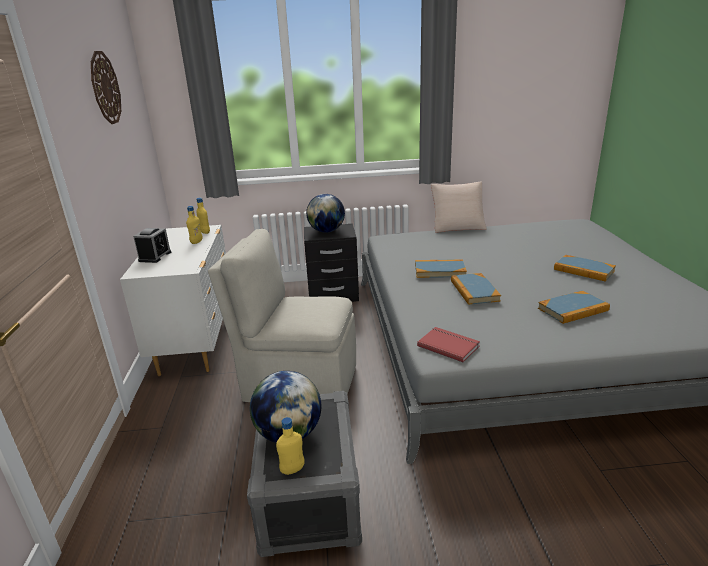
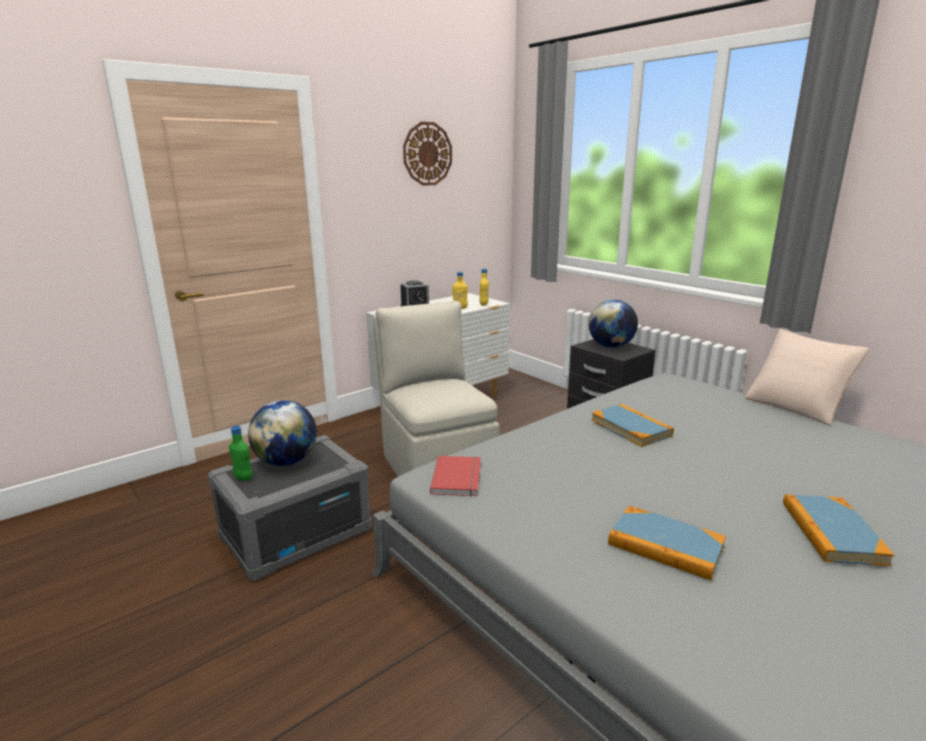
camera: 55 degrees right, 5 degrees down
(292, 470) = (243, 478): yellow bottle -> green bottle
(474, 291) = (608, 460): book -> none

